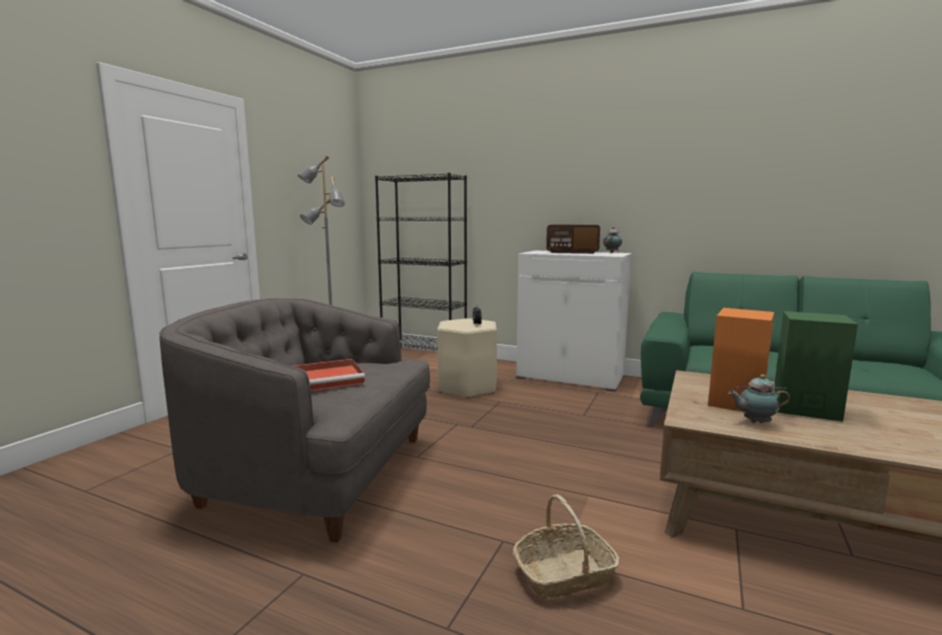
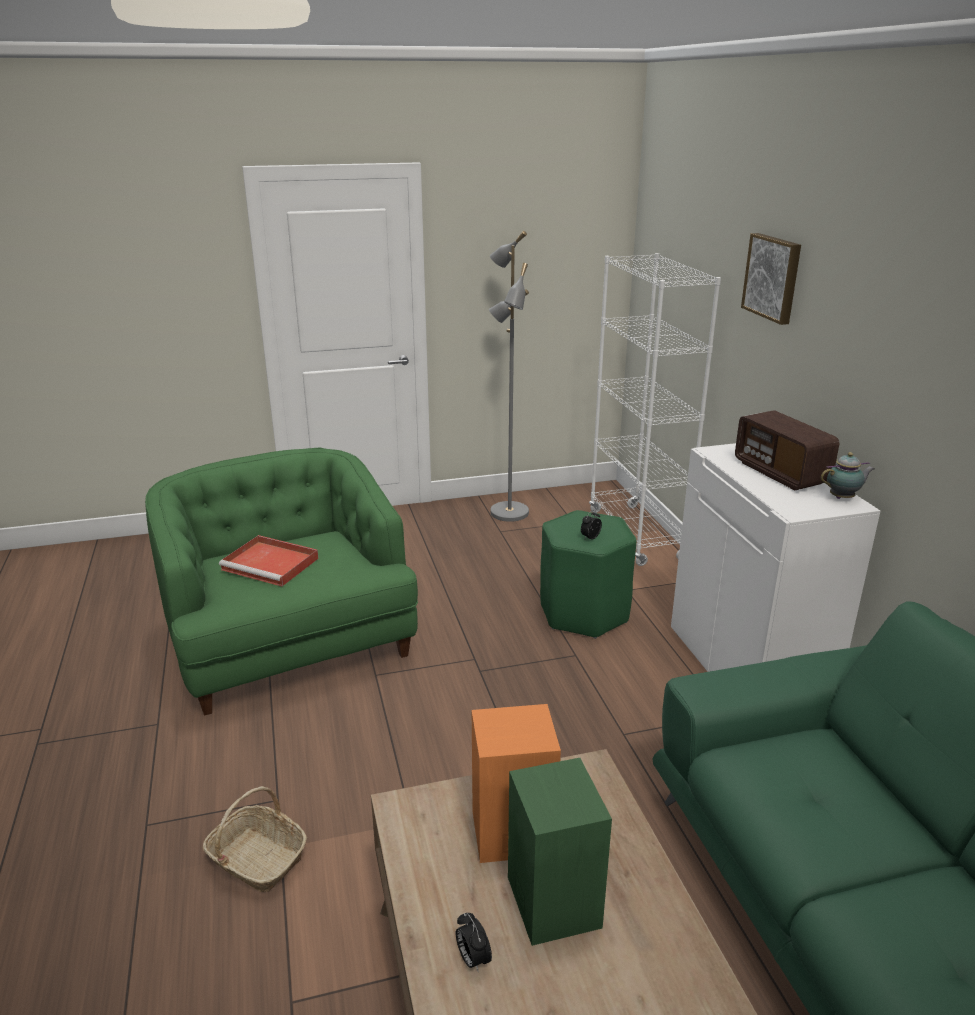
camera: 50 degrees right, 15 degrees up
(317, 474) = (289, 644): grey armchair -> green armchair
(424, 356) = (636, 535): black bookcase -> white bookcase
(467, 387) = (583, 613): beige stool -> green stool
(511, 165) = (773, 277): none -> picture
(755, 422) = (445, 862): teapot -> none
(852, 436) = (472, 959): none -> alarm clock

